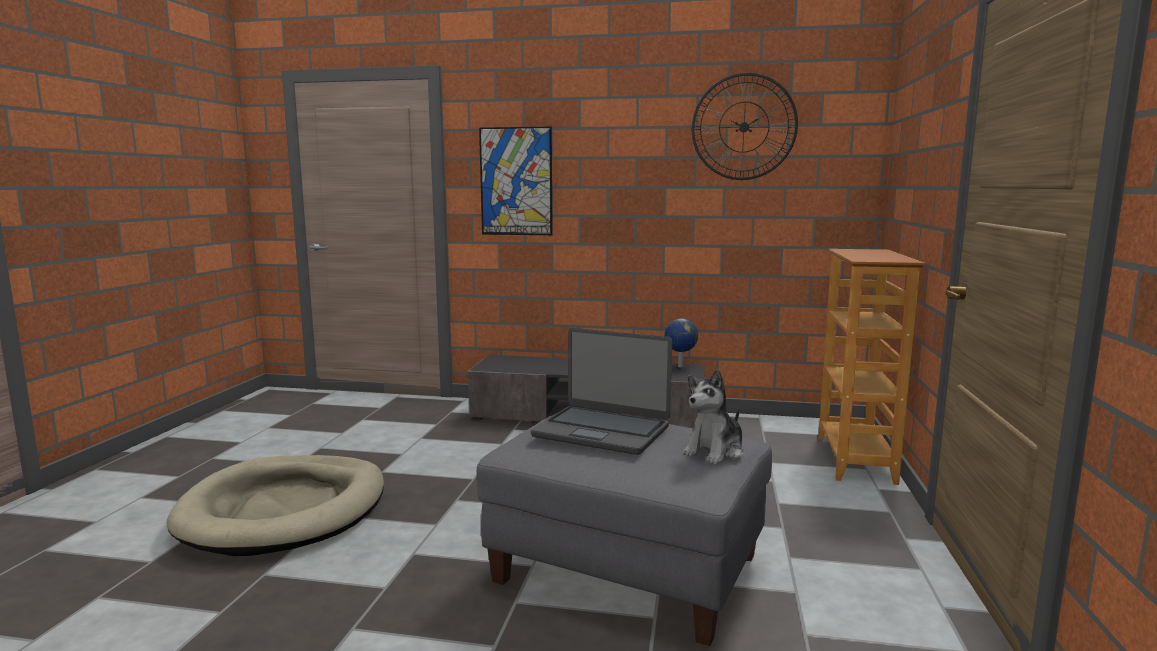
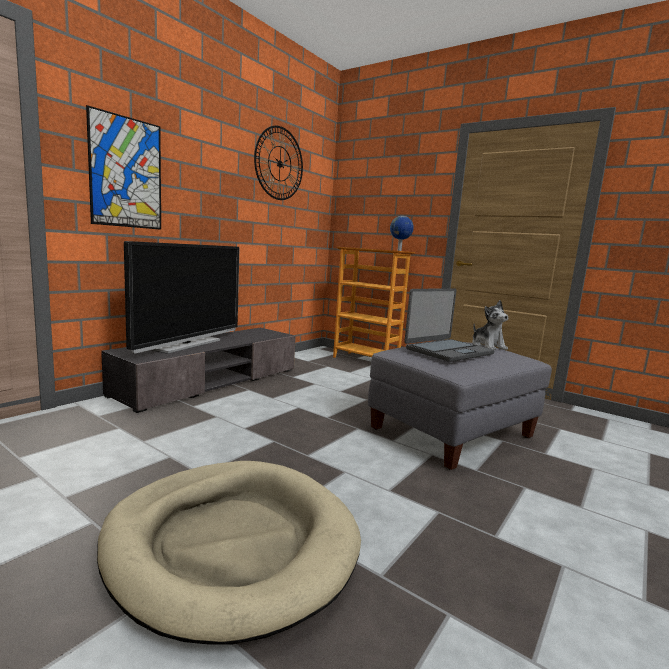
camera: 65 degrees left, 0 degrees up
(558, 364) = (186, 344): none -> television
(680, 366) = (255, 330): globe -> globe (399, 250)

